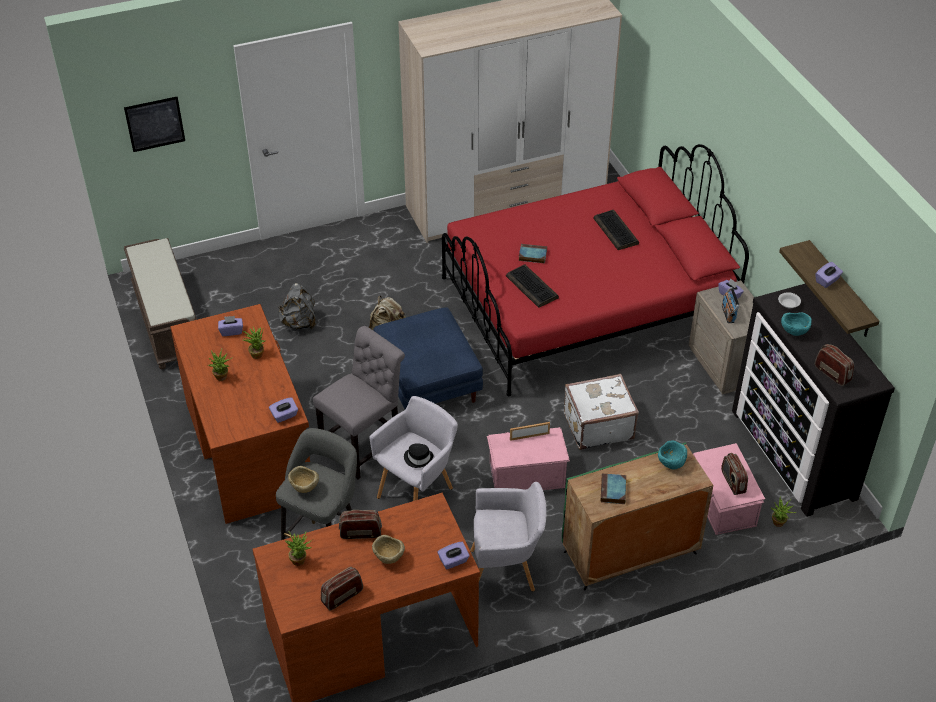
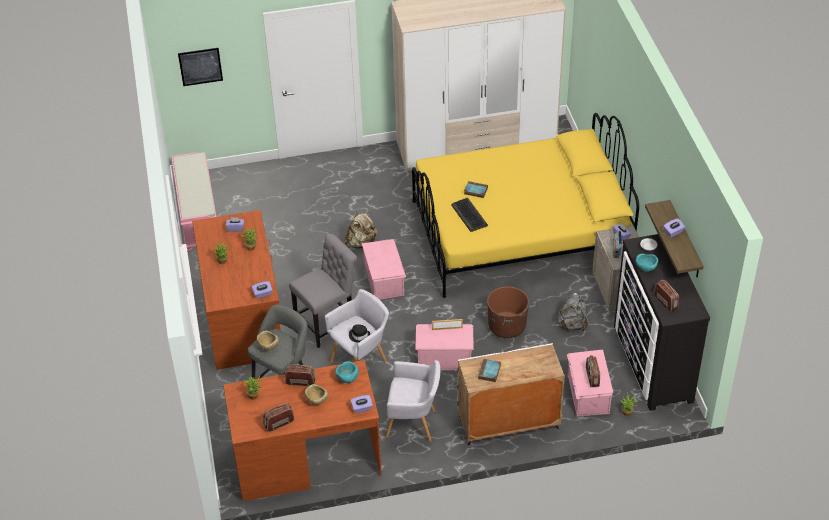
camera: 10 degrees right, 0 degrees up
(166, 321) = (197, 216): brown bench -> pink bench
(299, 323) = (297, 226): grey backpack -> grey backpack (572, 324)
(427, 381) = (384, 280): blue ottoman -> pink storage box
(585, 306) = (519, 233): red bed -> yellow bed
(597, 425) = (507, 326): white suitcase -> brown planter
(616, 231) = (545, 178): keyboard -> none
(629, 553) = (508, 422): green cabinet -> white cabinet
(671, 463) = (537, 357): turquoise bowl -> turquoise bowl (347, 378)

